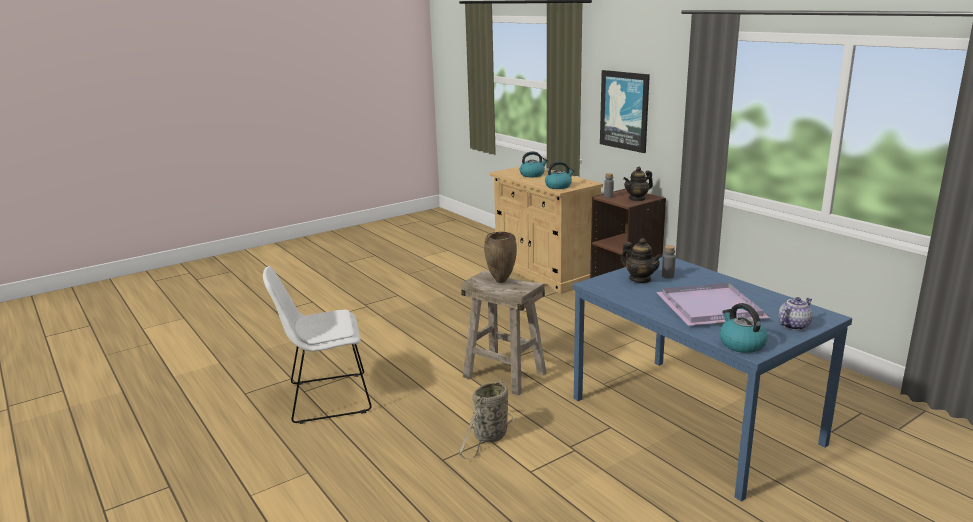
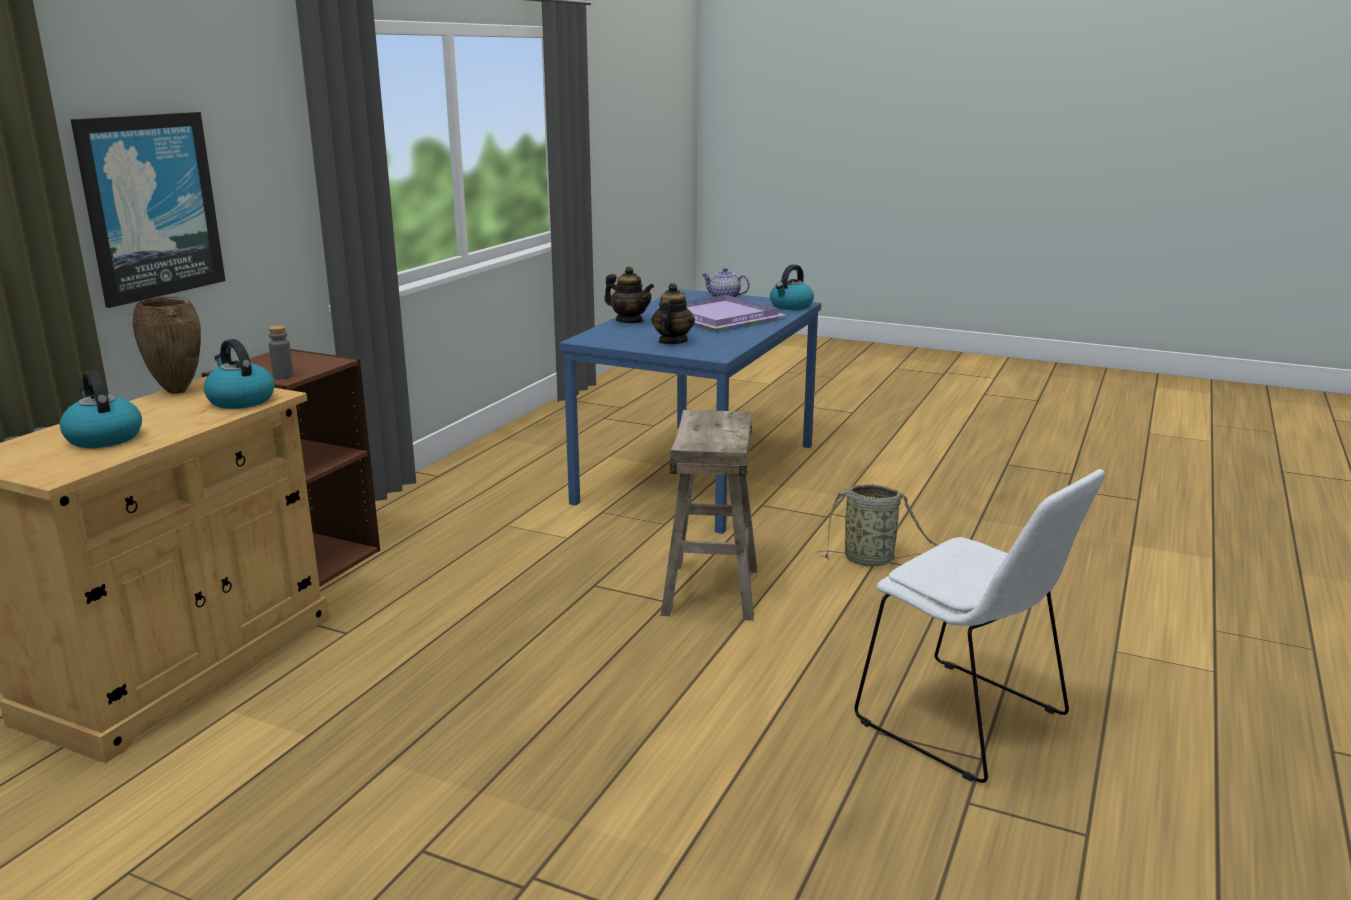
camera: 120 degrees left, 0 degrees up
(500, 282) = (703, 435): brown vase -> brown vase (179, 391)
(637, 199) = (296, 360): teapot -> teapot (629, 321)
(668, 276) = (645, 334): grey bottle -> none

